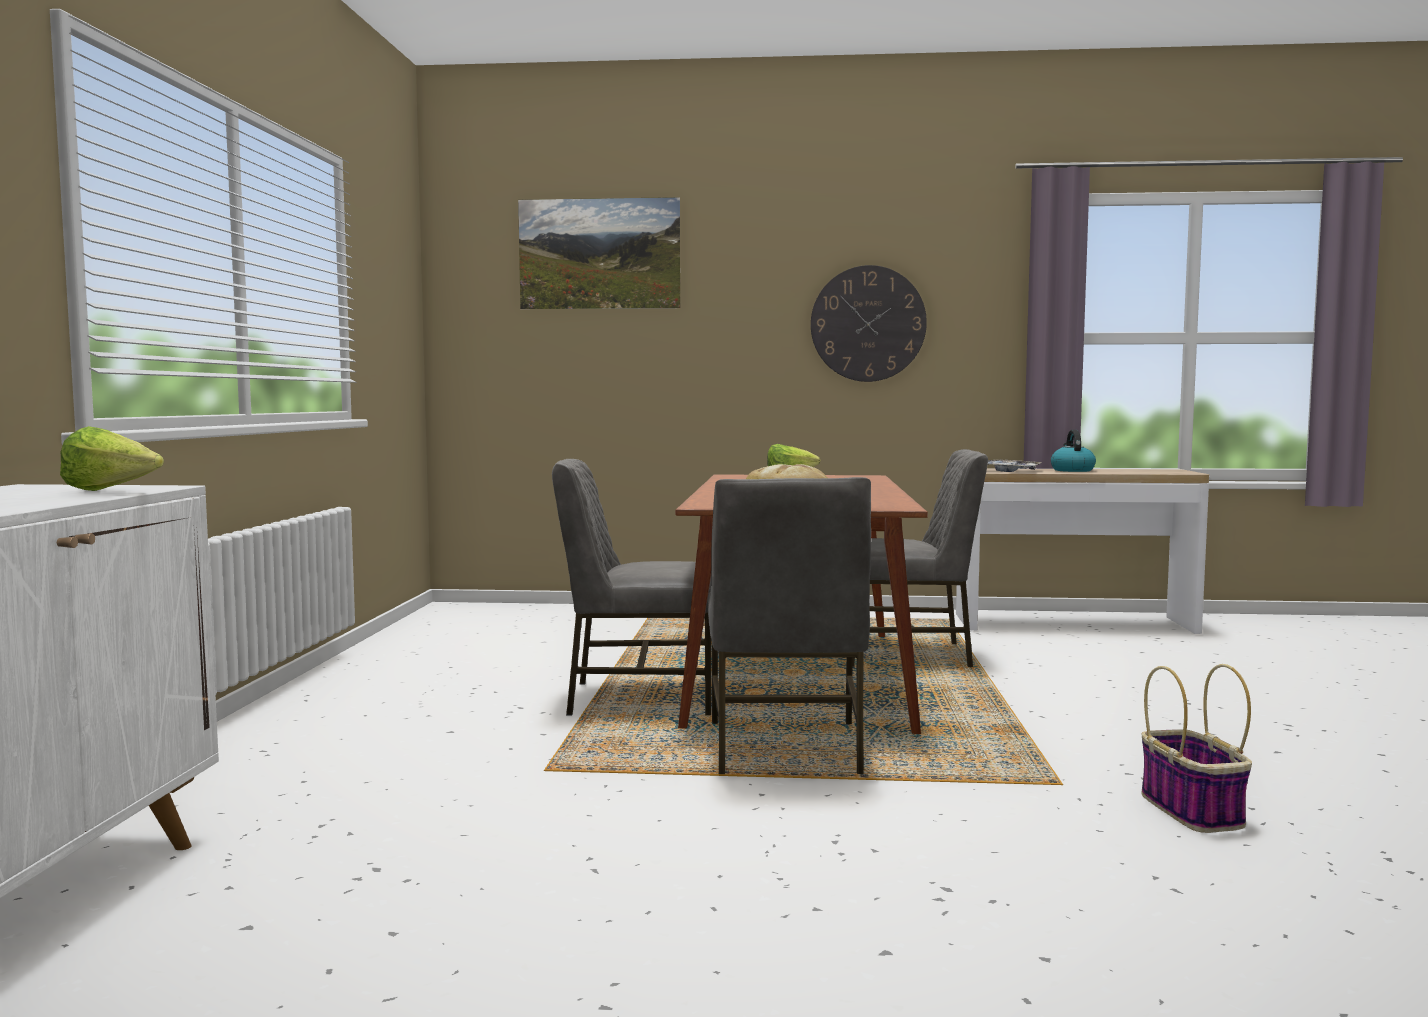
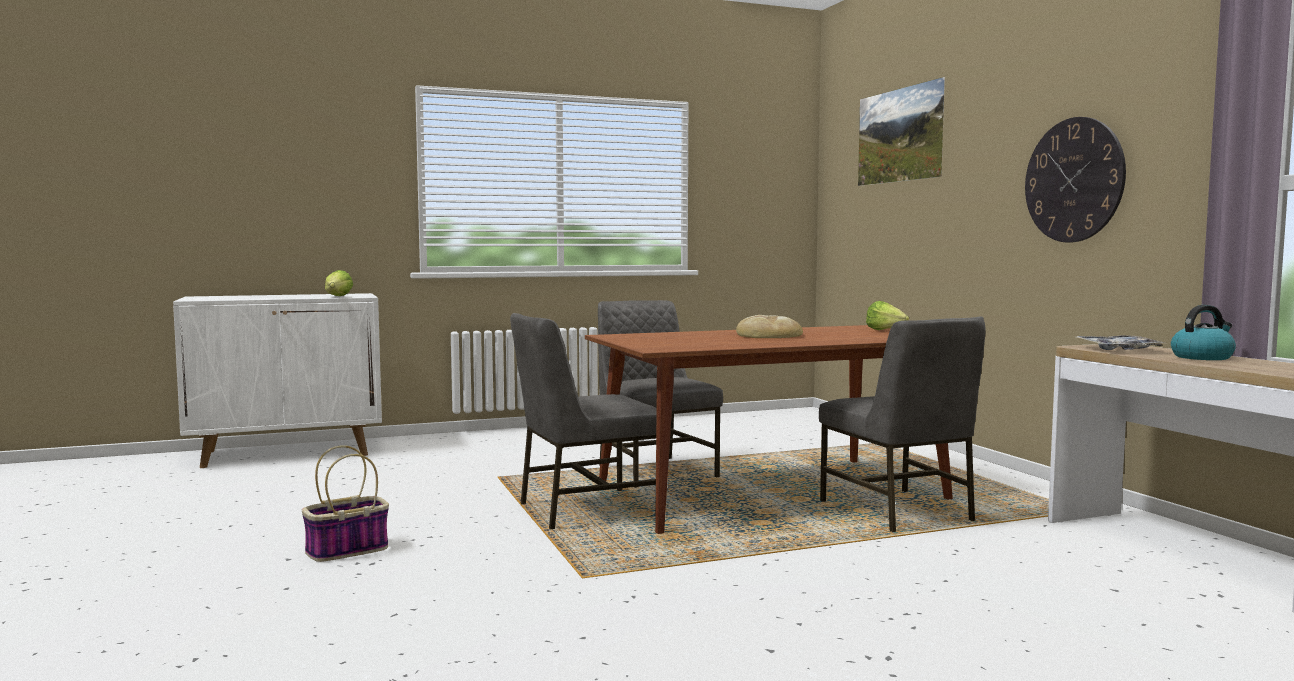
camera: 65 degrees right, 0 degrees up
(1193, 811) = (556, 618): basket -> basket (346, 551)

